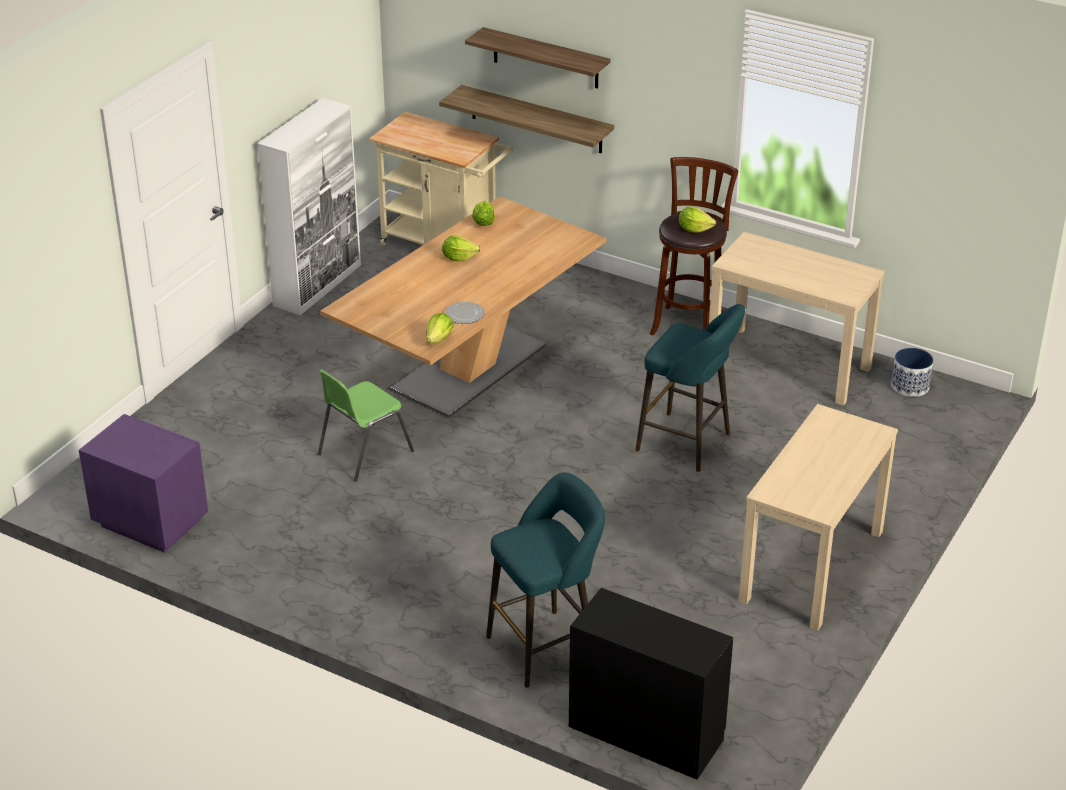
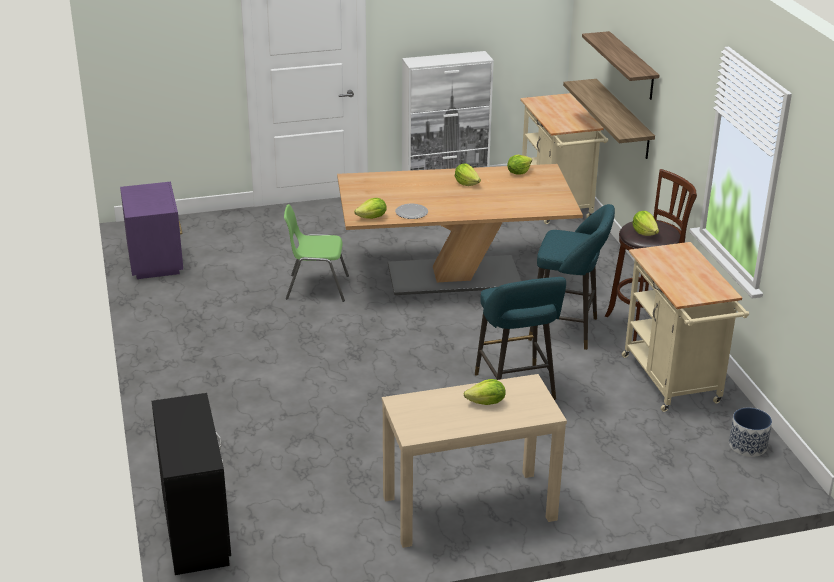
camera: 45 degrees right, 5 degrees down
(547, 646) = (229, 444): turquoise stool -> turquoise stool (568, 330)
(789, 365) = (674, 383): beige console table -> beige cart
(825, 451) = (486, 403): none -> lettuce

